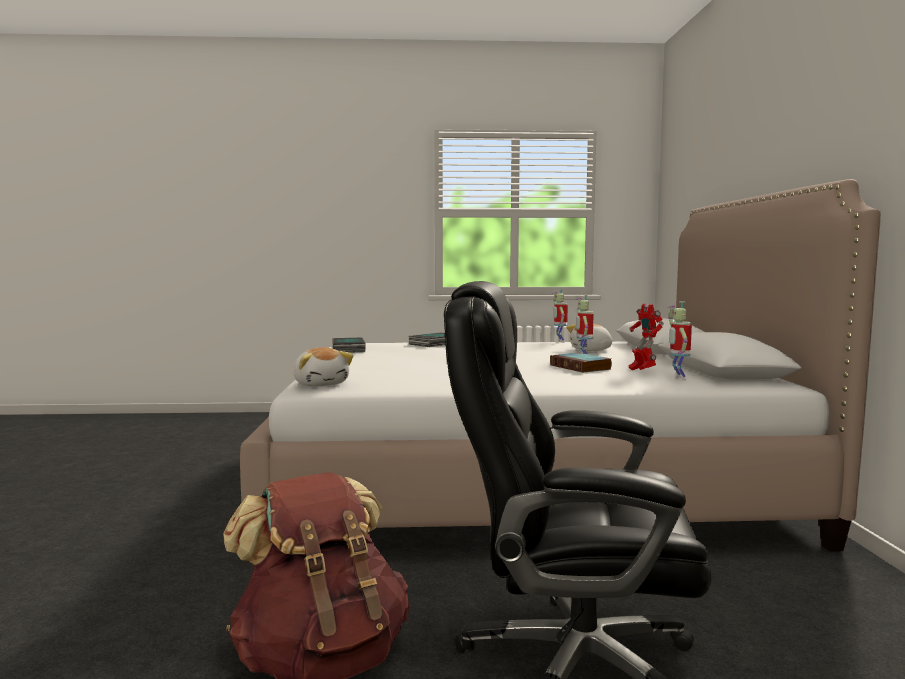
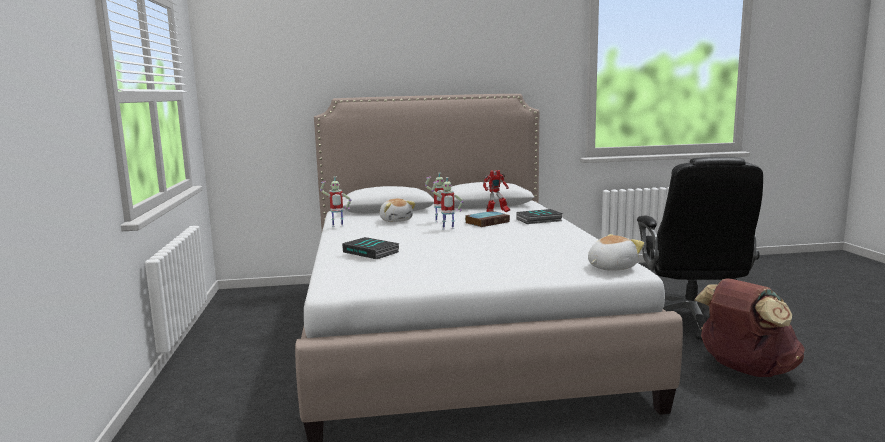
camera: 95 degrees left, 5 degrees up
(347, 349) = (405, 279): book -> book (539, 220)
(678, 378) = (520, 210): toy robot -> toy robot (448, 229)

